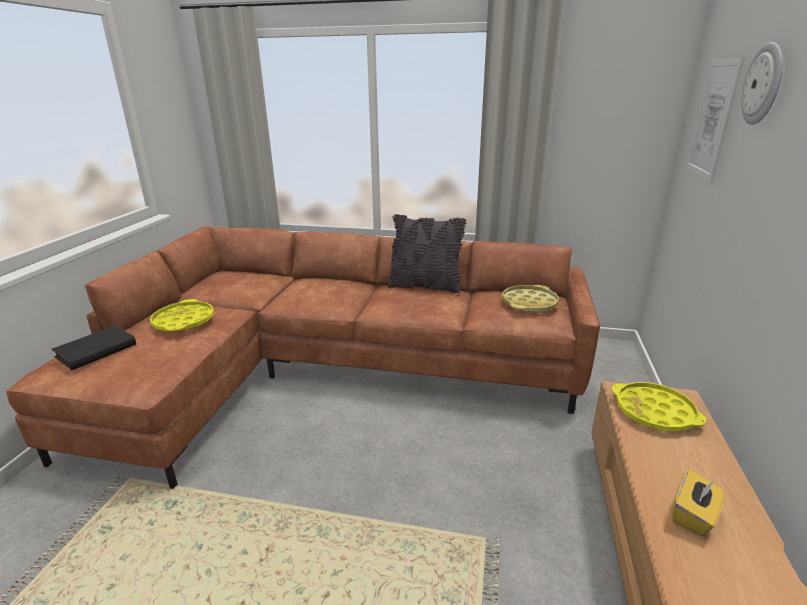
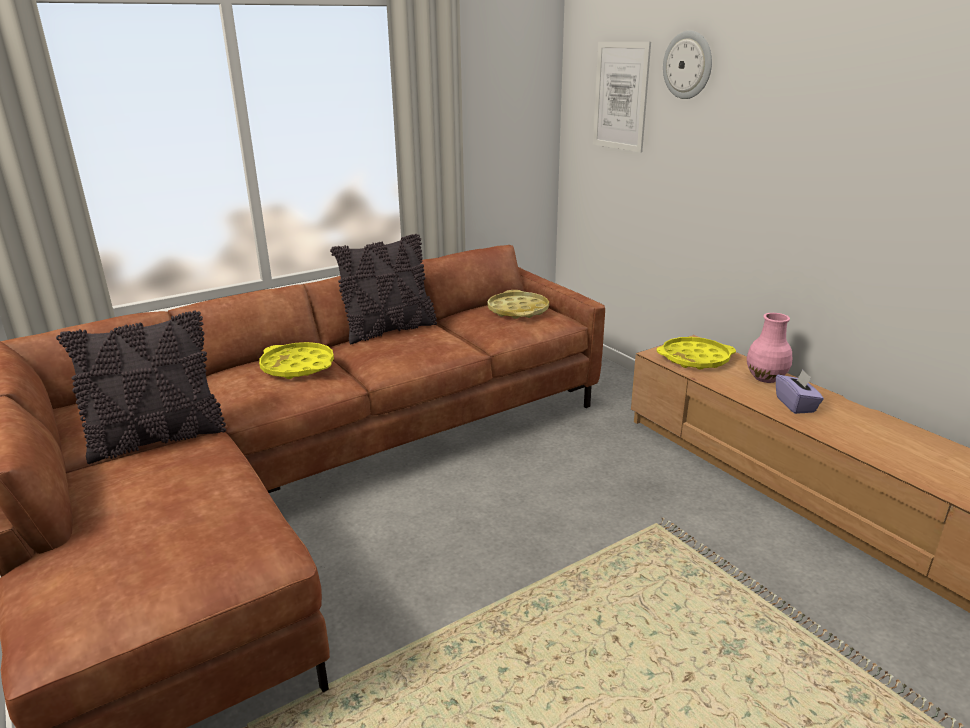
camera: 45 degrees left, 0 degrees up
(96, 350) = (97, 565): black book -> none
(183, 321) = (163, 477): yellow tray -> yellow tray (298, 366)
(224, 302) = (158, 439): none -> black pillow
(693, 515) = (796, 405): yellow tissue box -> purple tissue box
(706, 470) = (766, 378): none -> pink vase

